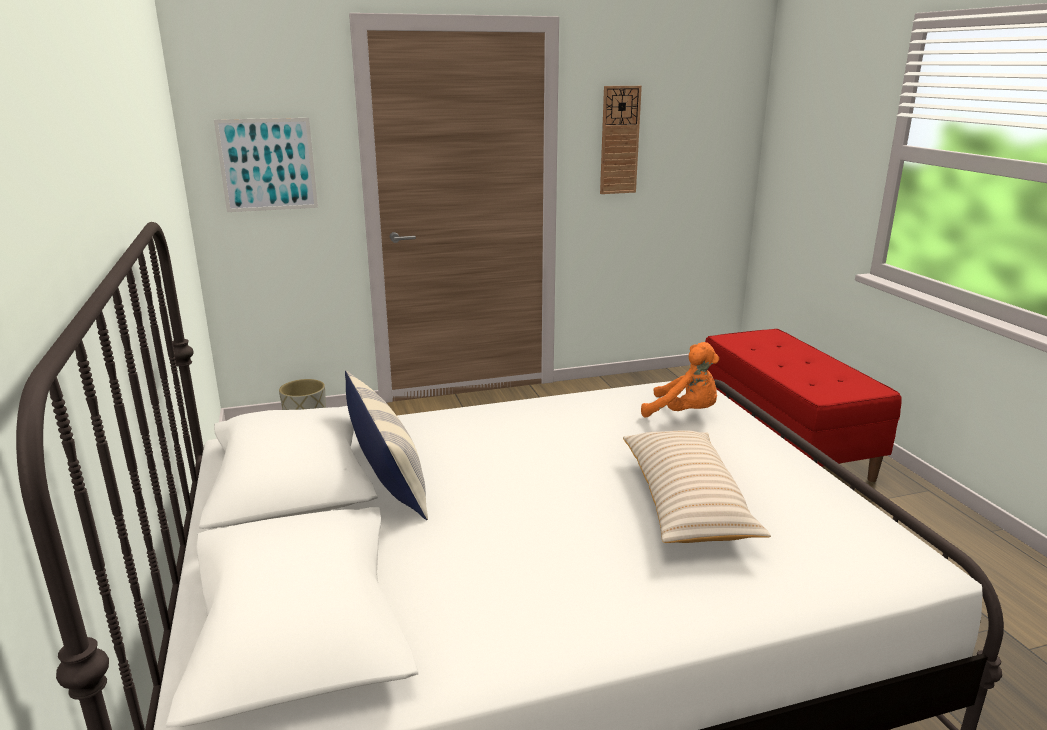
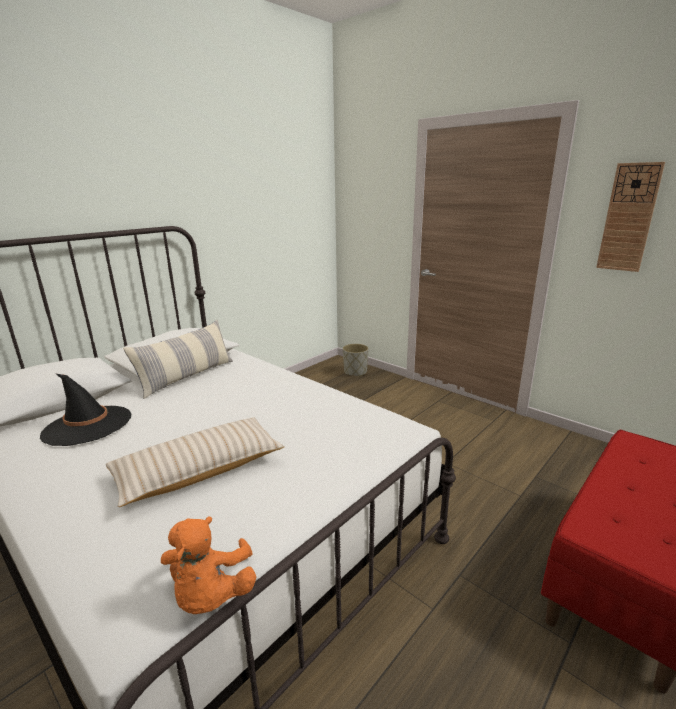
camera: 60 degrees right, 0 degrees up
(267, 165) = (368, 217): picture -> none
(473, 577) = (87, 425): none -> black hat
(684, 413) = (350, 438): orange plush toy -> orange plush toy (211, 594)

